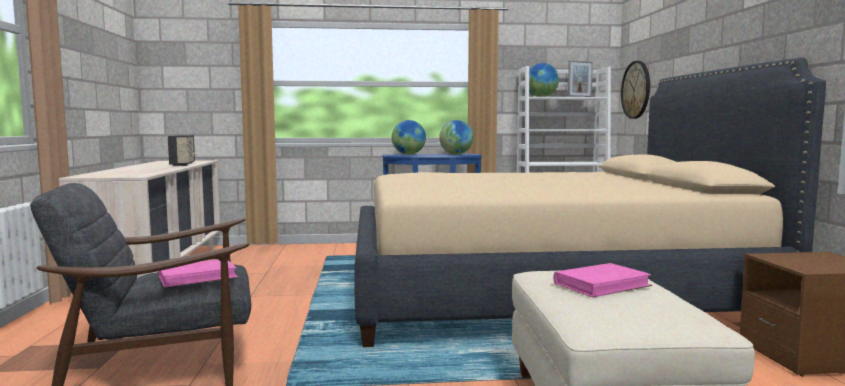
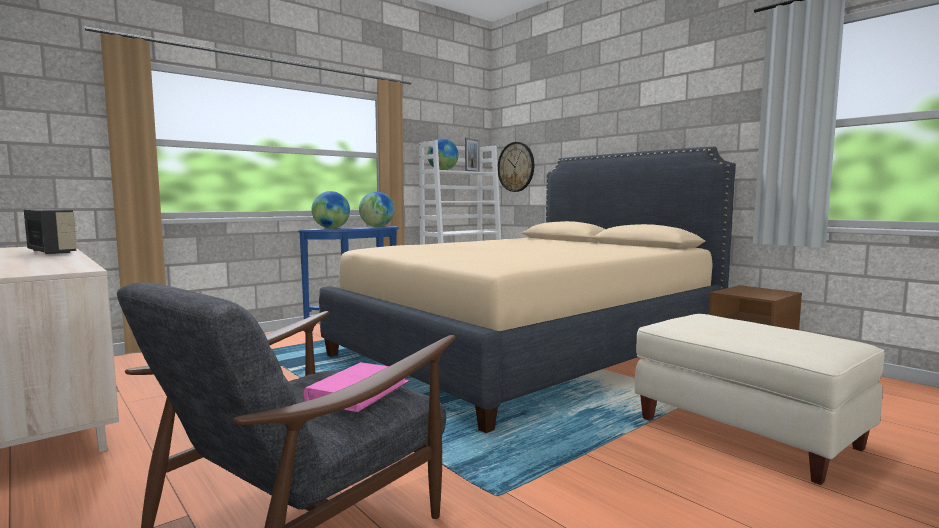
camera: 35 degrees left, 0 degrees up
(602, 285) = (731, 325): pink book -> none

